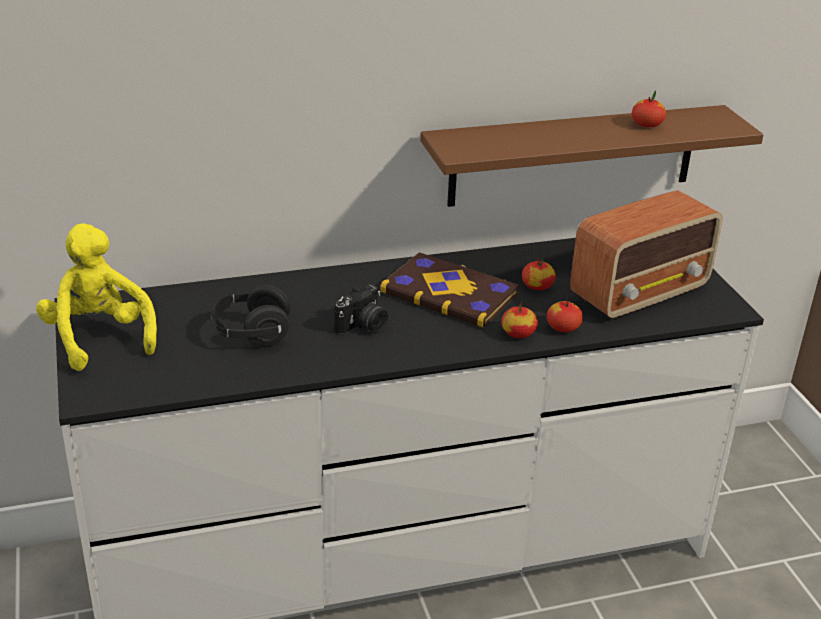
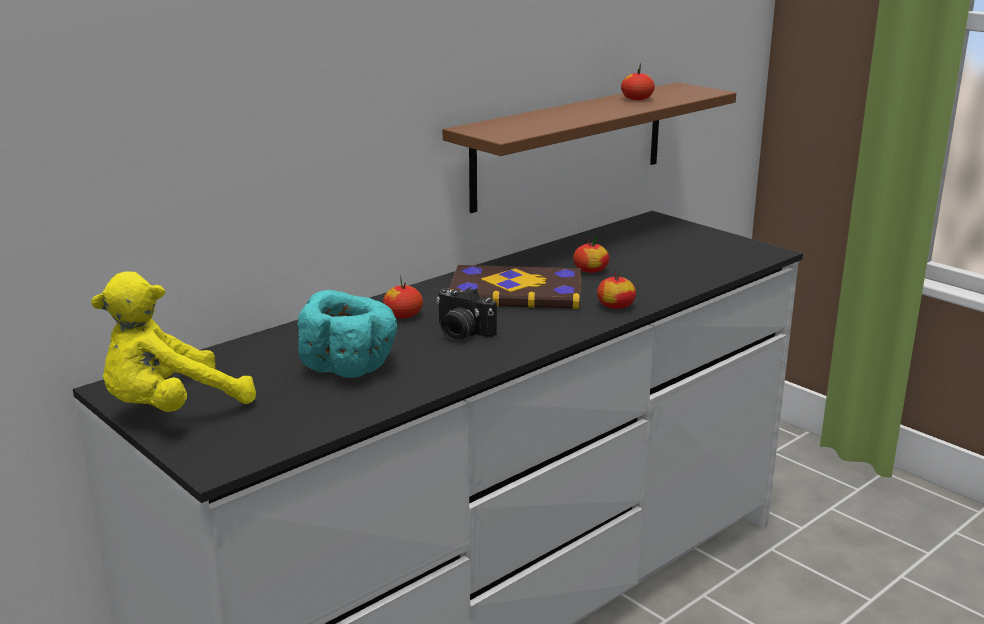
camera: 25 degrees left, 10 degrees down
(99, 338) = (171, 409): yellow plush toy -> yellow plush toy turned 75 degrees counterclockwise
(251, 334) = (350, 366): black headphones -> turquoise bowl
(363, 325) = (461, 333): camera -> camera turned 105 degrees clockwise
(563, 327) = (650, 293): apple -> apple (403, 315)
(640, 293) = (684, 257): radio -> none

